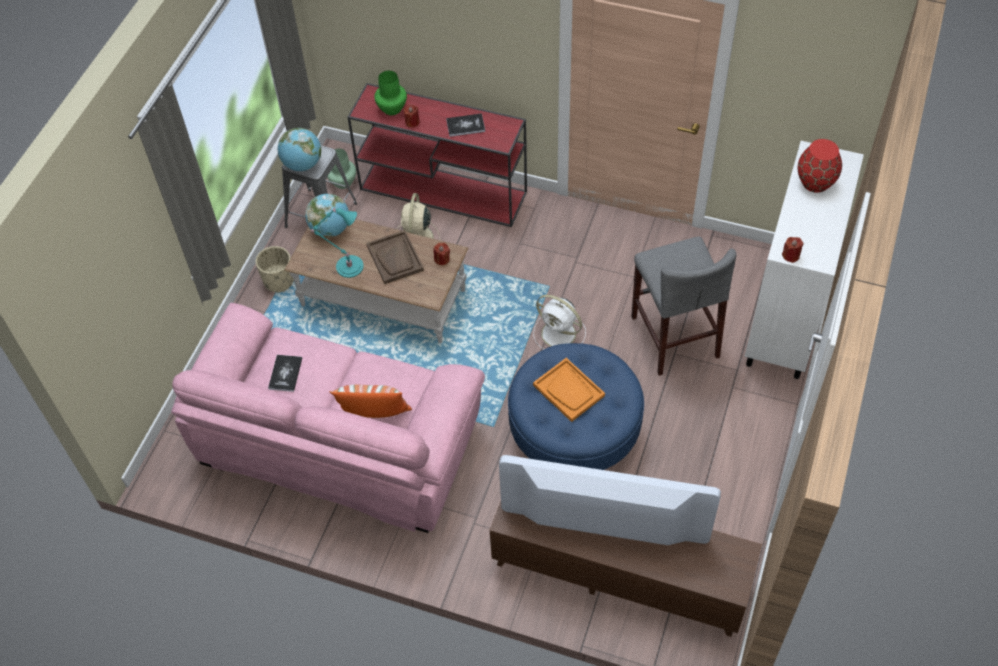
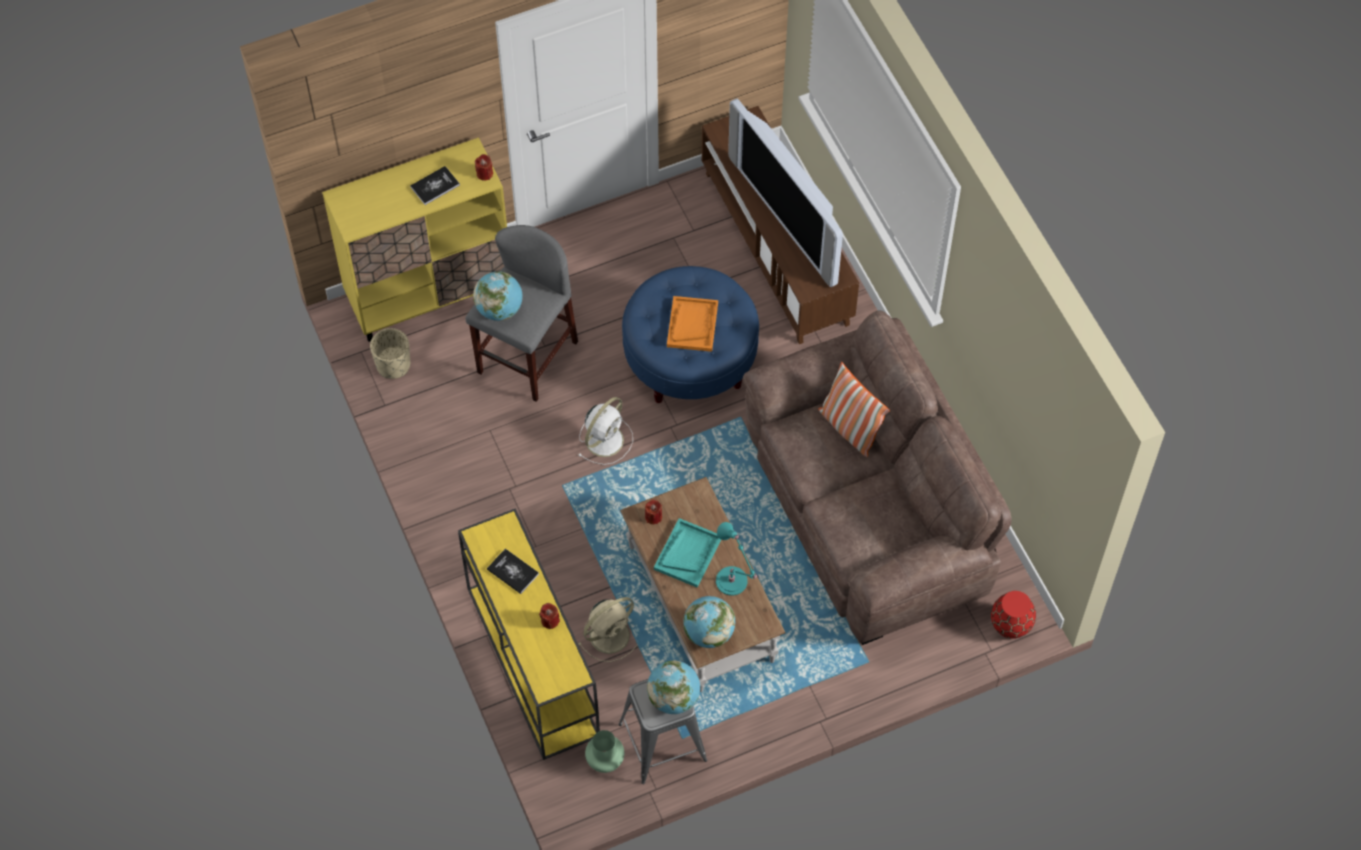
camera: 135 degrees left, 5 degrees up
(279, 281) = (767, 706): beige planter -> beige planter (393, 365)
(285, 373) = (881, 521): book -> book (435, 186)
(337, 445) = (869, 510): pink sofa -> brown sofa
(392, 109) = (549, 652): green vase -> none
(395, 258) = (688, 553): brown tray -> turquoise tray
(445, 191) = (531, 660): red console table -> yellow console table
(560, 334) = (605, 439): white fan -> white fan turned 45 degrees clockwise
(684, 253) = (499, 309): none -> globe
(786, 317) = (430, 295): white cabinet -> yellow cabinet
(815, 182) = (387, 204): red vase -> red vase (1009, 626)

